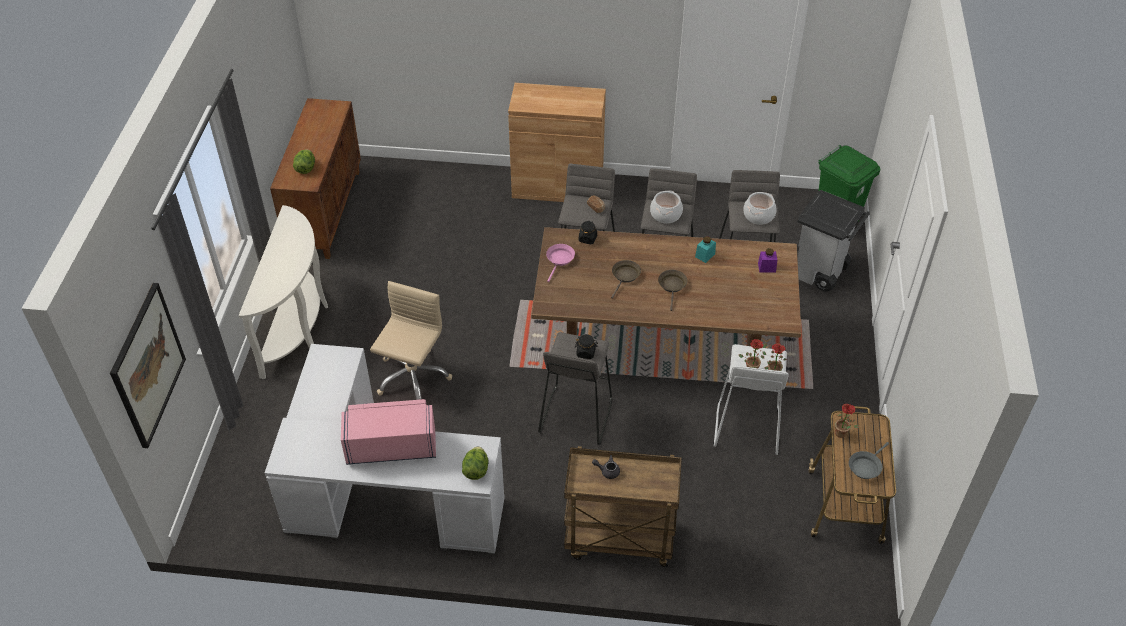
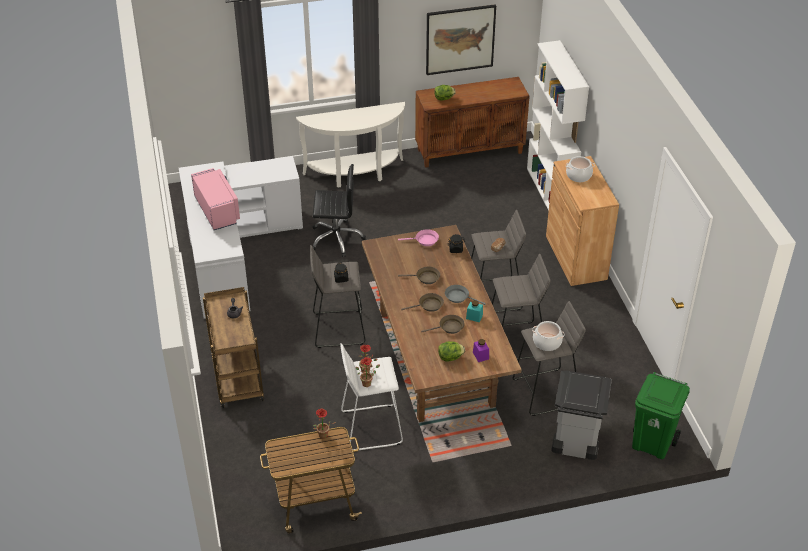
camera: 70 degrees right, 5 degrees down
(147, 365) = (192, 71): picture -> picture (460, 39)
(412, 377) = (336, 238): beige office chair -> black office chair
(439, 171) = (550, 190): none -> white bookcase
(476, 470) = (211, 251): lettuce -> lettuce (450, 357)
(665, 214) = (514, 287): cooking pot -> cooking pot (578, 175)
(714, 279) = (449, 327): none -> brown frying pan
(865, 466) = (295, 455): grey frying pan -> grey frying pan (459, 297)

